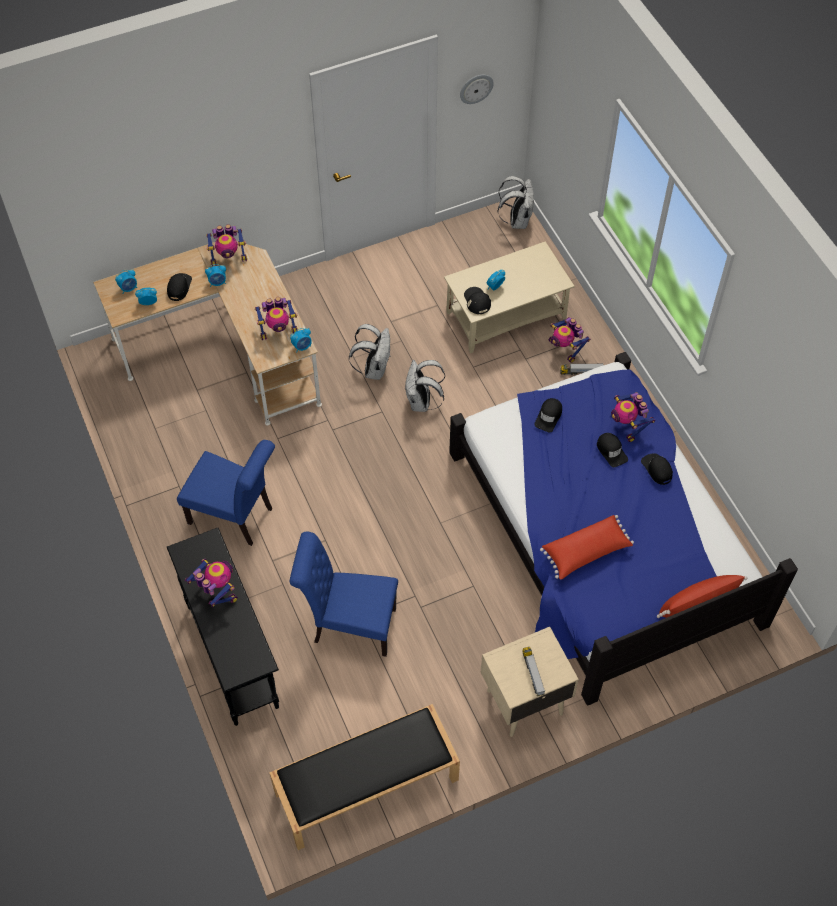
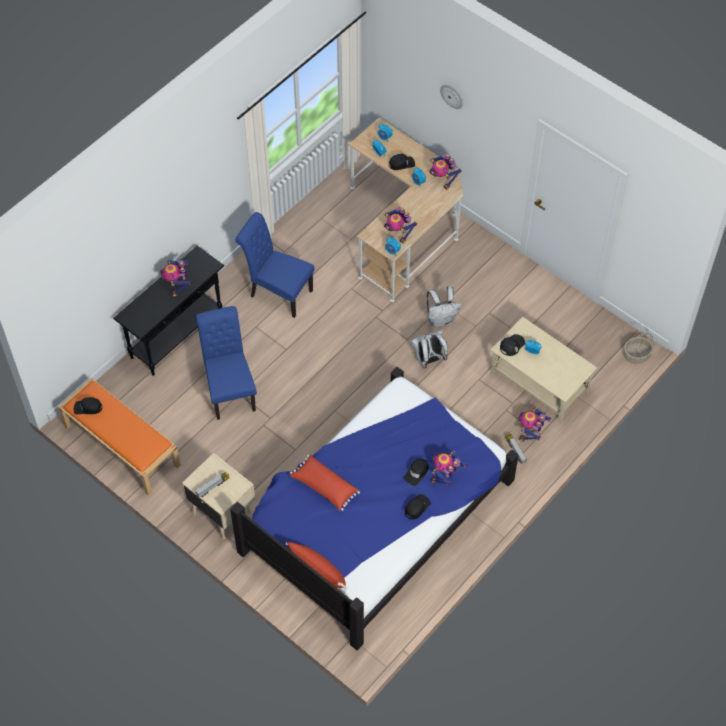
camera: 65 degrees right, 0 degrees up
(216, 592) = (177, 284): toy robot -> toy robot turned 150 degrees clockwise
(235, 517) = (277, 292): blue chair -> blue chair turned 120 degrees clockwise
(365, 787) = (121, 445): black bench -> orange bench
(476, 88) = (646, 237): wall clock -> wall clock (452, 96)
(517, 220) = (636, 355): white backpack -> basket
(549, 417) = (425, 423): black cap -> black cap (88, 408)

